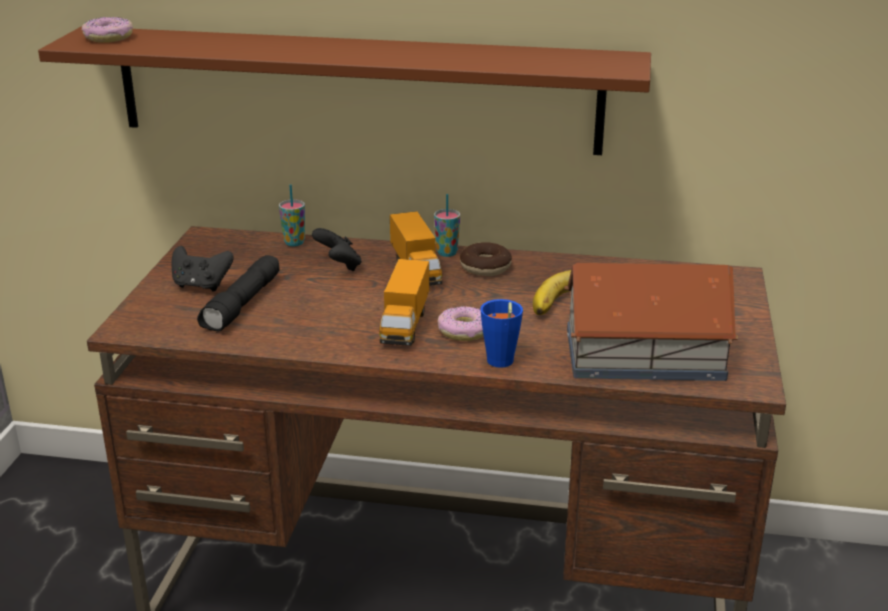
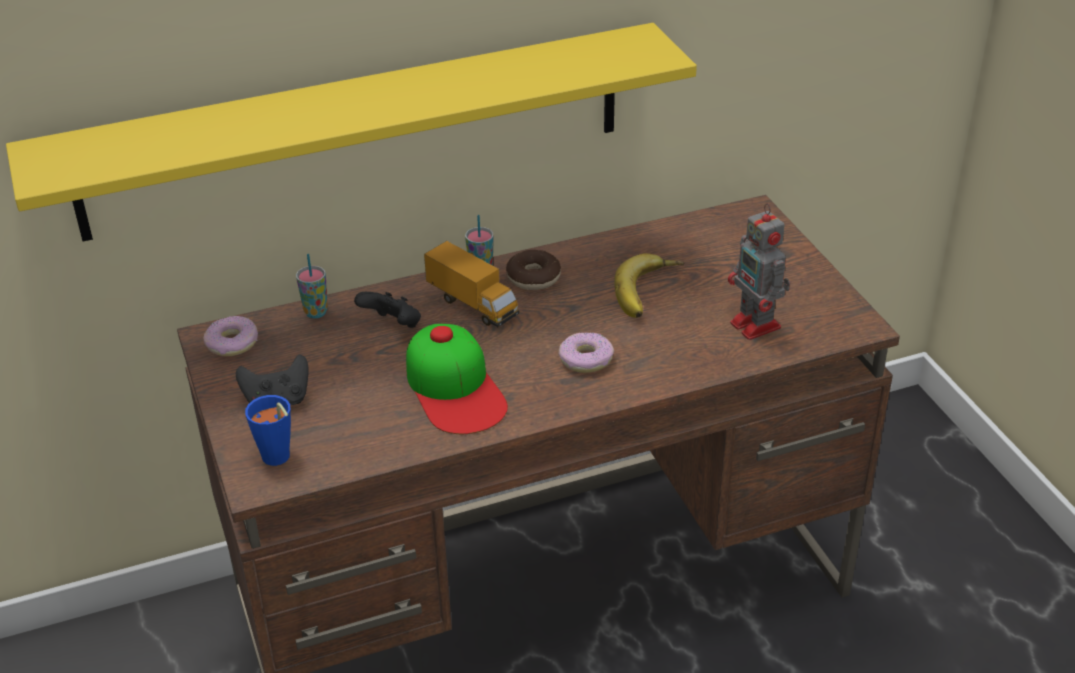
camera: 30 degrees left, 10 degrees up
(109, 38) = (75, 155): donut -> donut (232, 343)
(243, 305) = (347, 408): black flashlight -> none
(337, 317) = (455, 388): none -> cap
(356, 90) = (355, 131): brown shelf -> yellow shelf
(405, 324) = (526, 372): toy truck -> none
(500, 364) = (650, 383): blue cup -> blue cup (278, 460)
(645, 354) = (757, 326): toy house -> toy robot

